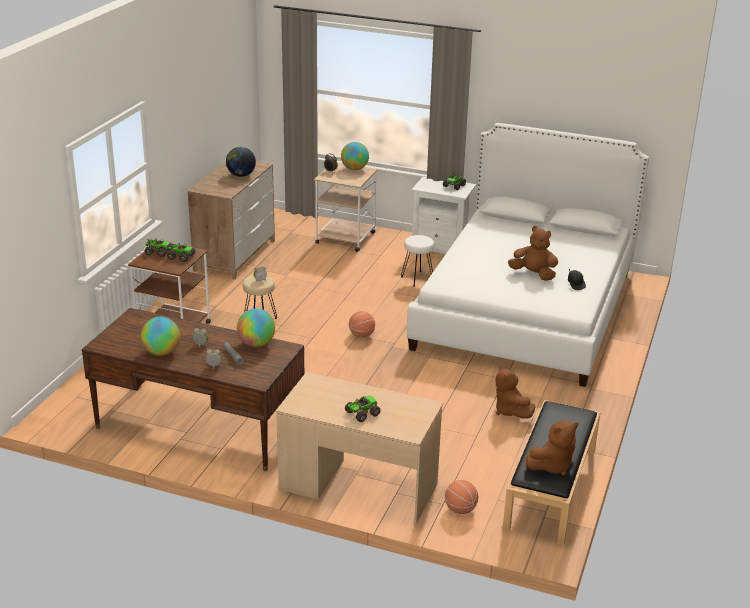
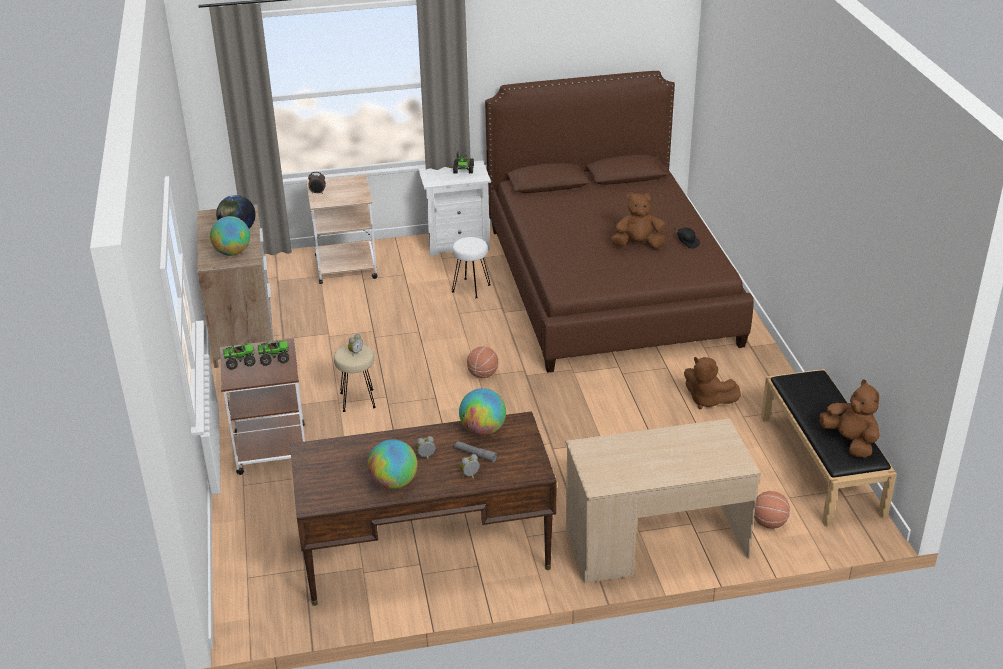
camera: 30 degrees left, 5 degrees up
(354, 169) = (341, 182): globe -> globe (232, 252)
(361, 413) = (672, 464): toy truck -> none
(525, 309) = (608, 284): white bed -> brown bed
(552, 466) = (850, 442): brown plush toy -> brown plush toy turned 60 degrees counterclockwise

